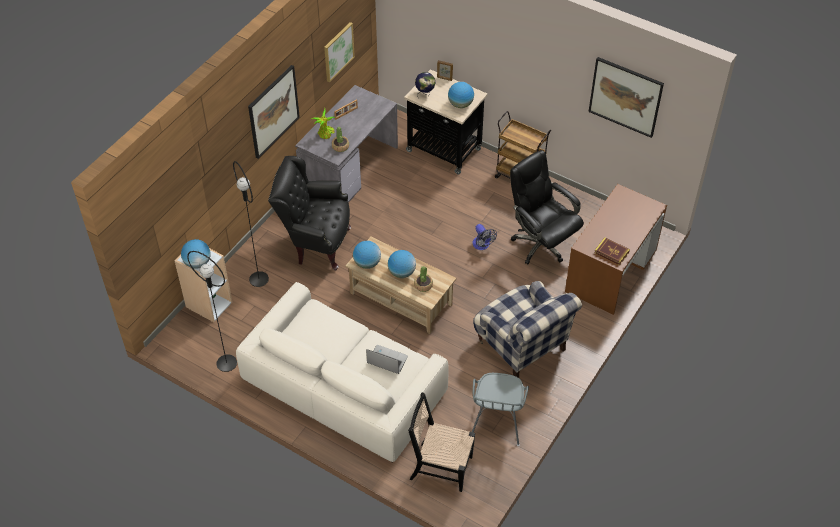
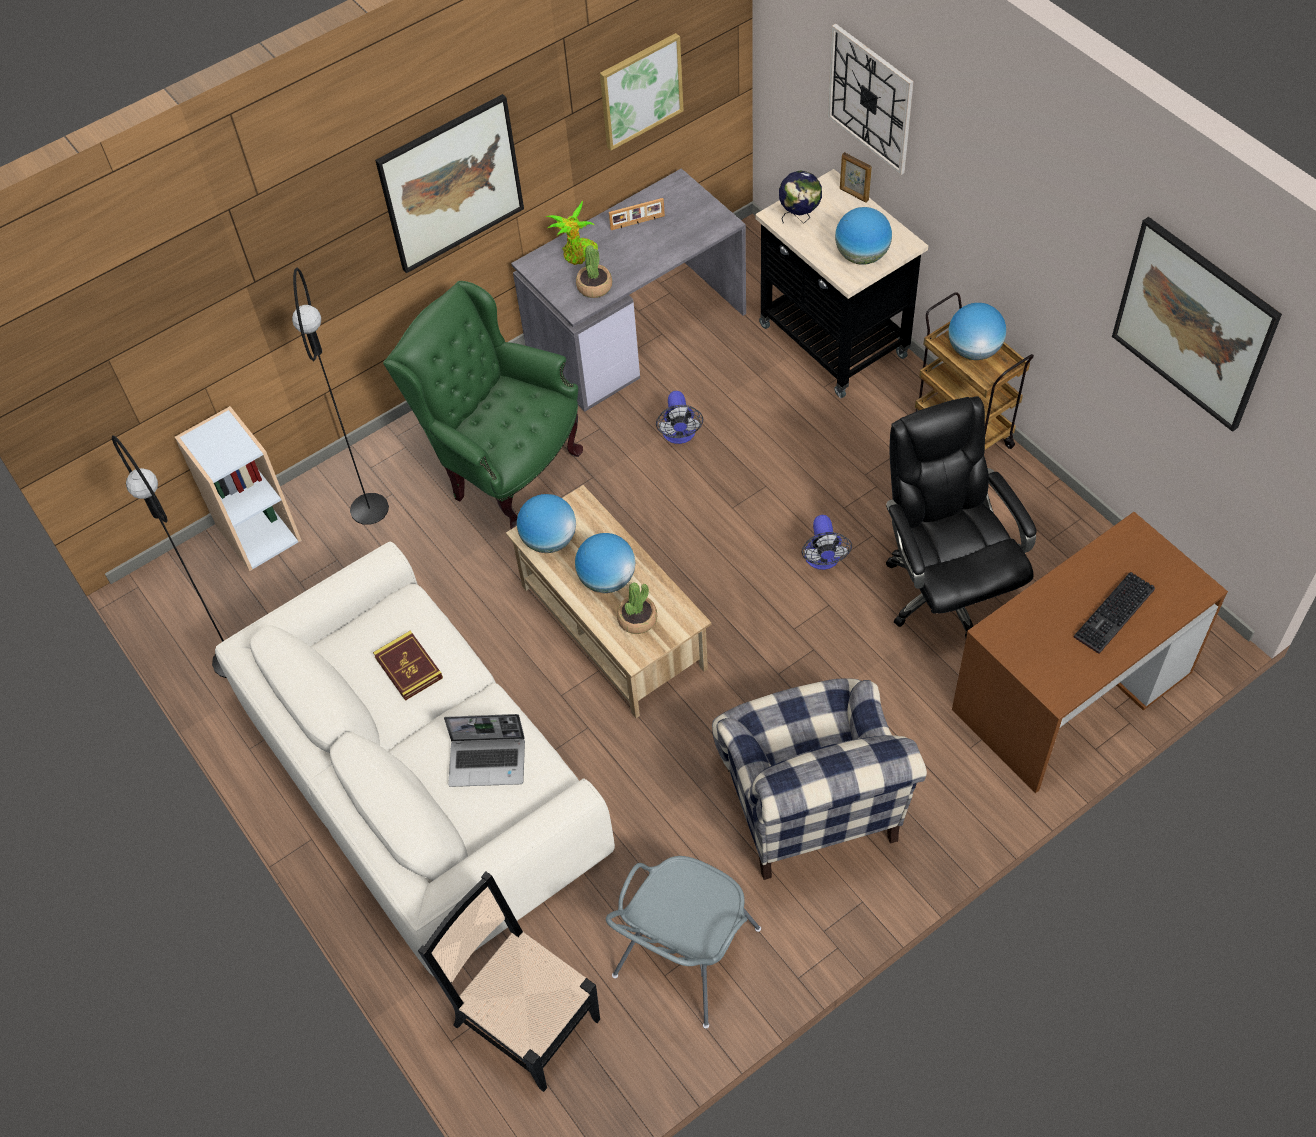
camera: 25 degrees right, 5 degrees up
(197, 263) = (212, 453): globe -> globe (974, 350)
(316, 245) = (504, 470): black armchair -> green armchair
(386, 360) = (488, 762): laptop -> laptop turned 135 degrees clockwise
(392, 209) = (679, 435): none -> fan
(448, 33) = (870, 99): none -> wall clock
(611, 252) = (1053, 667): book -> book (408, 667)
(627, 226) = (1115, 615): none -> keyboard

